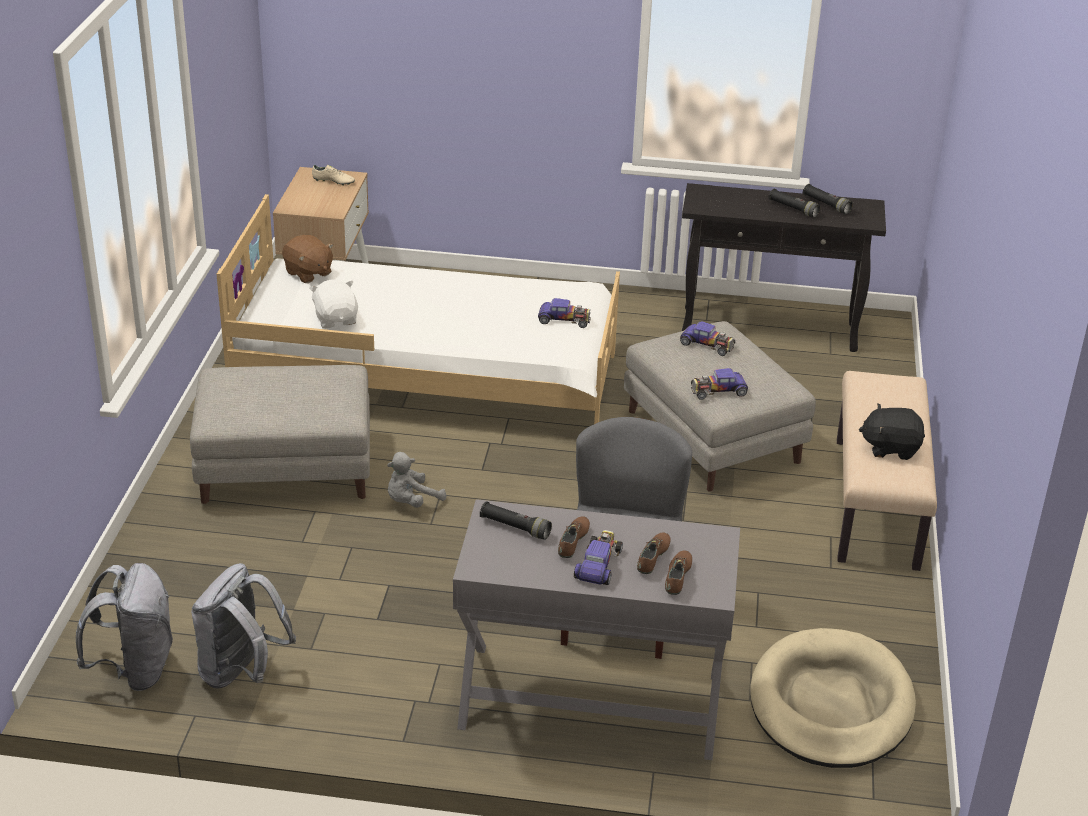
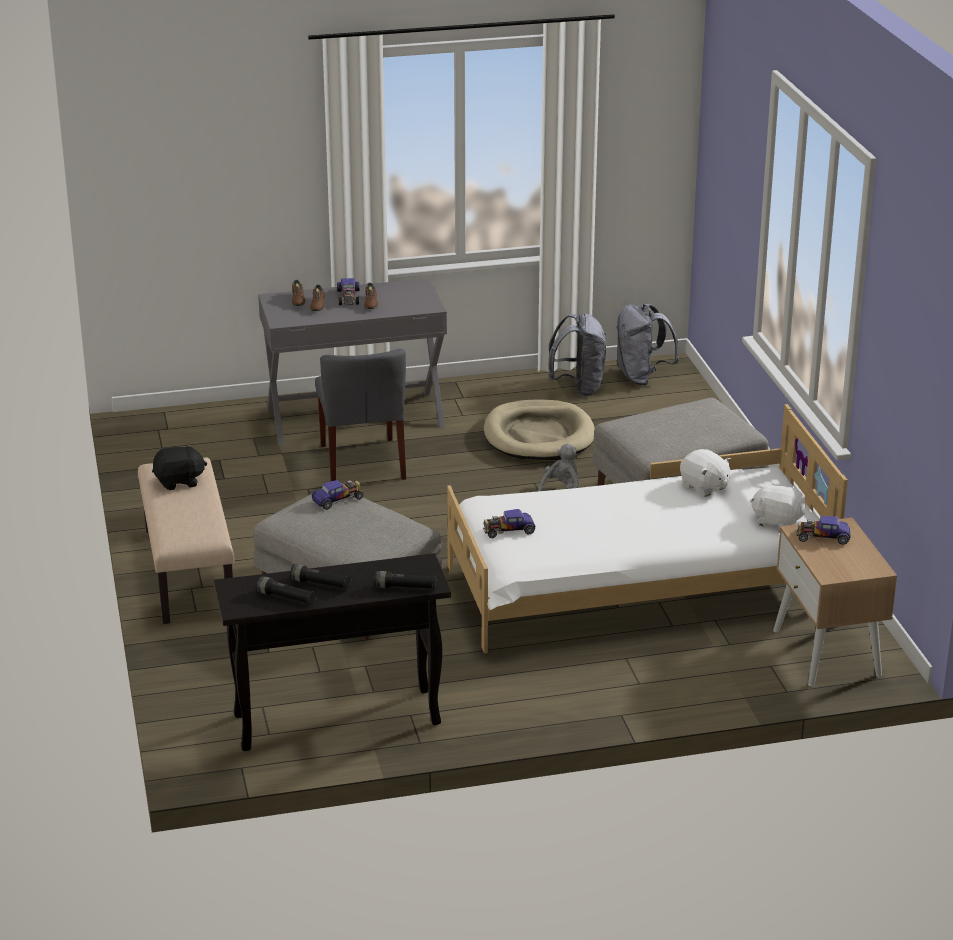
camera: 160 degrees right, 5 degrees down
(308, 273) = (777, 521): brown plush toy -> white plush toy
(333, 182) = (839, 564): beige shoe -> none
(515, 527) = (411, 303): black flashlight -> black flashlight (405, 588)
(707, 344) = (366, 536): toy car -> toy car (823, 536)
(830, 705) = (199, 445): beige dog bed -> beige dog bed (538, 436)

